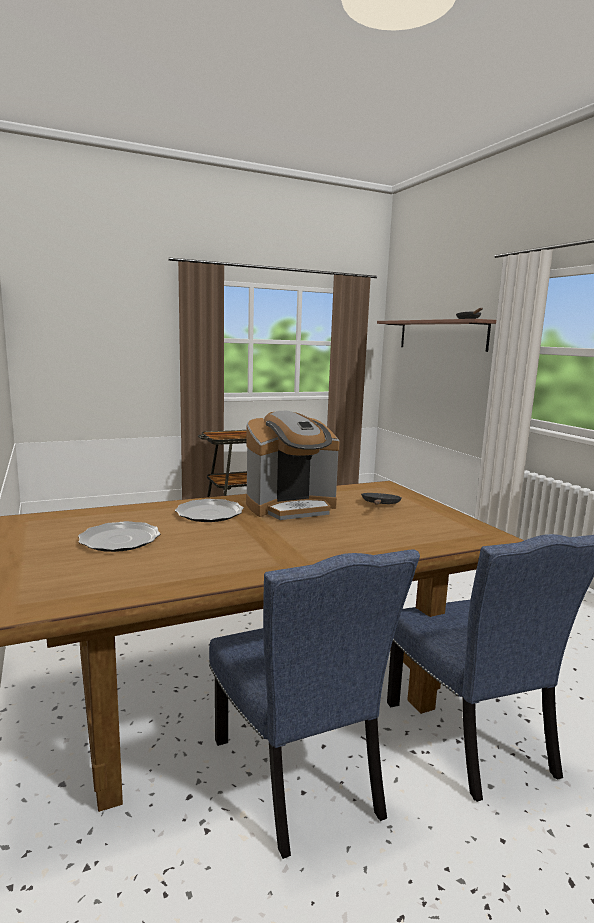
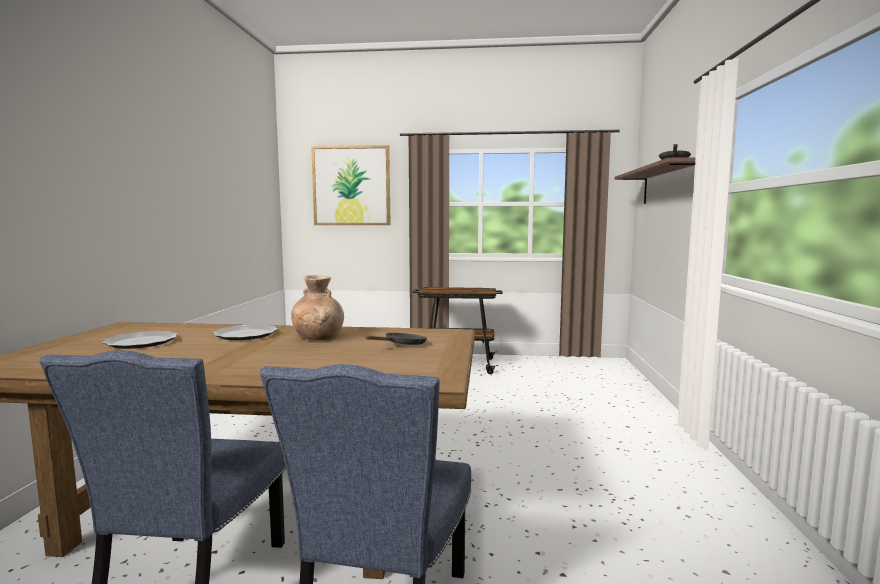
camera: 30 degrees right, 5 degrees down
(105, 314) = (351, 186): none -> picture
(291, 507) = (319, 338): coffee machine -> brown vase

